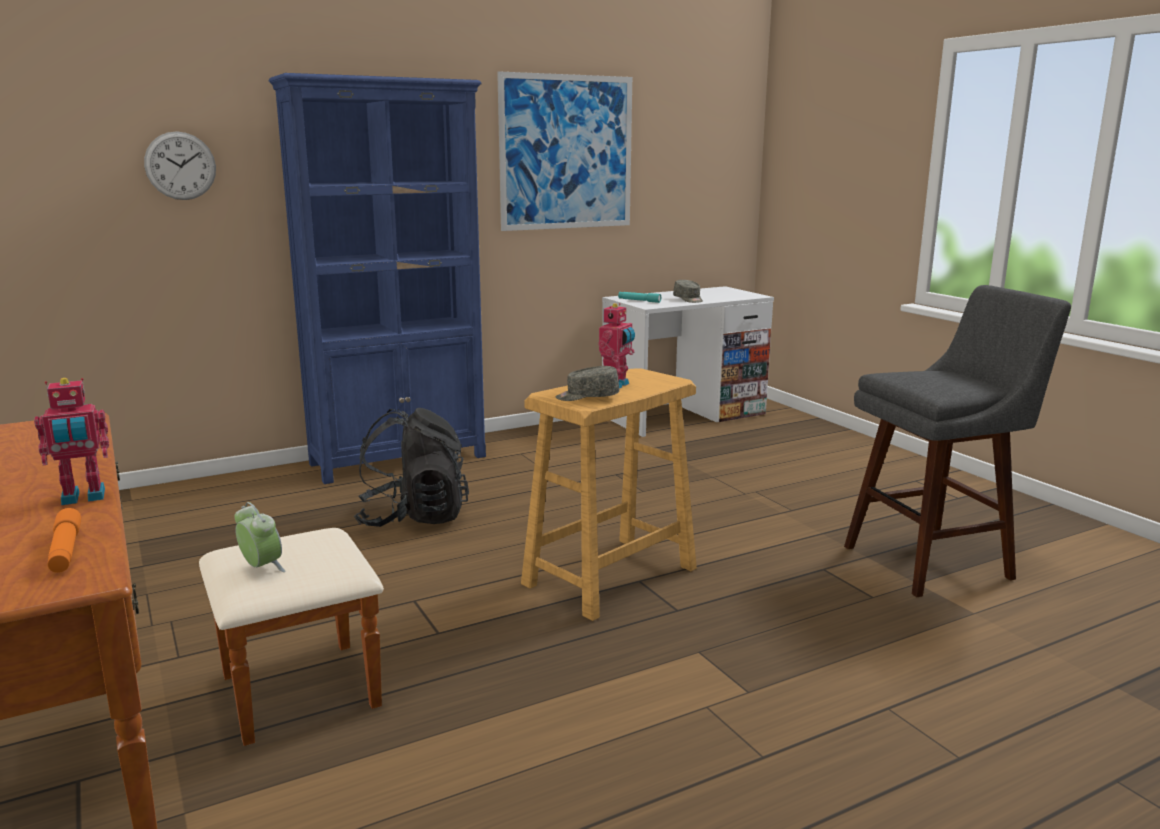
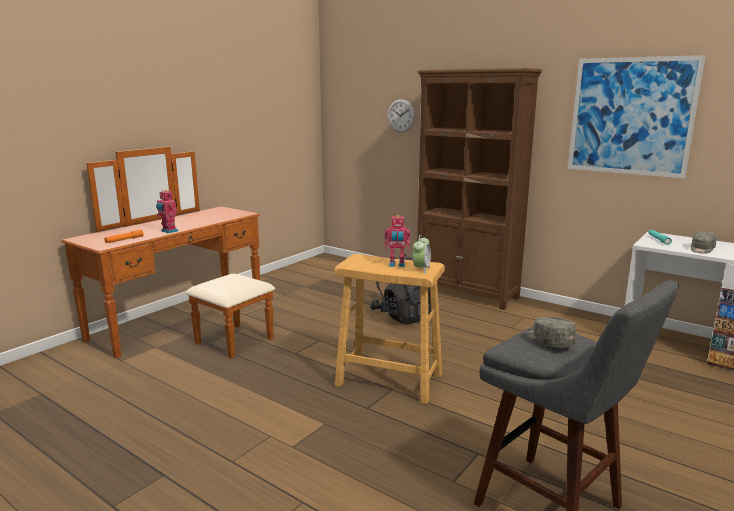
camera: 65 degrees right, 0 degrees up
(261, 568) = (217, 281): alarm clock -> alarm clock (421, 269)
(399, 460) = (467, 293): blue bookcase -> brown bookcase
(587, 397) = (362, 263): grey cap -> grey cap (549, 341)

